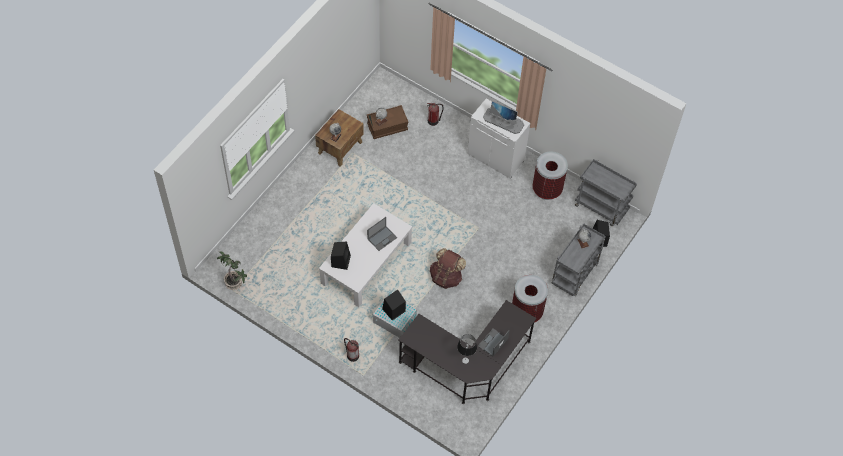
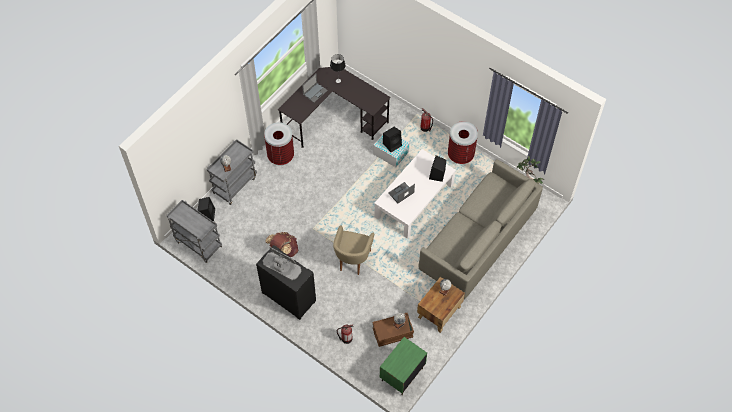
camera: 175 degrees left, 0 degrees up
(296, 220) = (477, 241): none -> grey sofa
(377, 91) = (402, 374): none -> green nightstand
(432, 195) = (352, 260): none -> beige armchair
(446, 277) = (345, 186): brown backpack -> brown backpack (283, 250)
(496, 157) = (288, 297): white cabinet -> black cabinet
(547, 189) = (245, 263): trash can -> trash can (460, 155)

